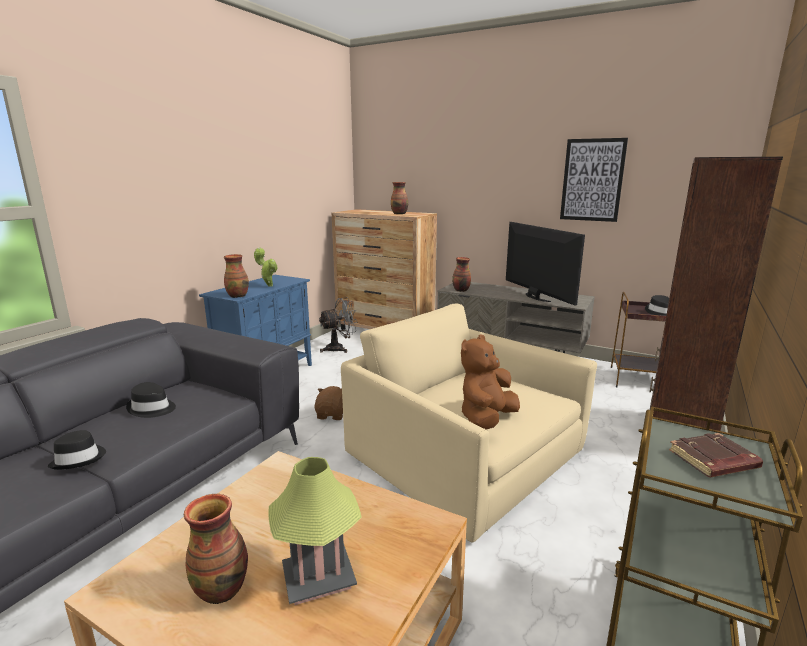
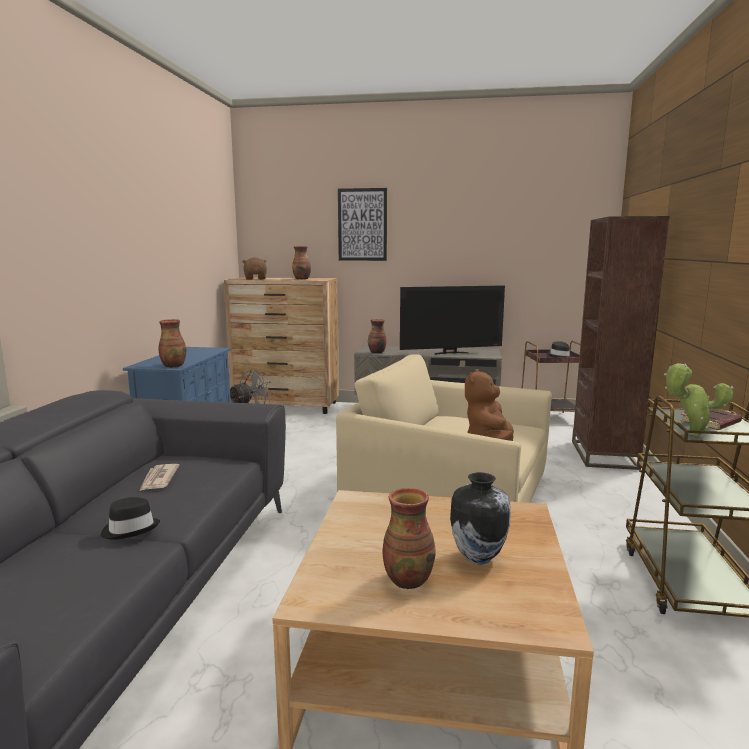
camera: 20 degrees left, 5 degrees down
(151, 408) = (158, 479): black hat -> newspaper
(268, 285) = (194, 355): potted plant -> potted plant (691, 434)
(319, 578) = (478, 557): table lamp -> vase
(332, 415) = (295, 483): brown plush toy -> brown plush toy (255, 279)
(535, 297) = (450, 353): television -> television turned 120 degrees clockwise
(592, 180) = (488, 242): picture -> picture (362, 224)

